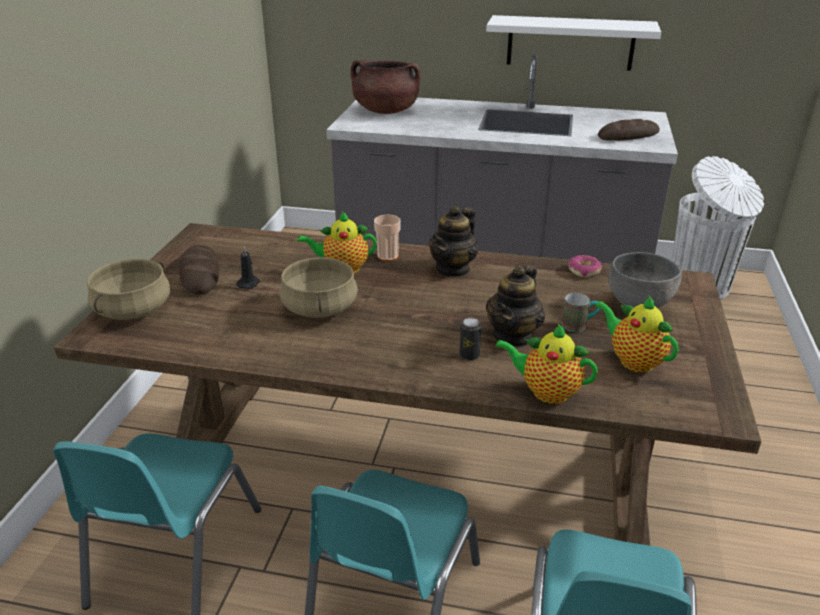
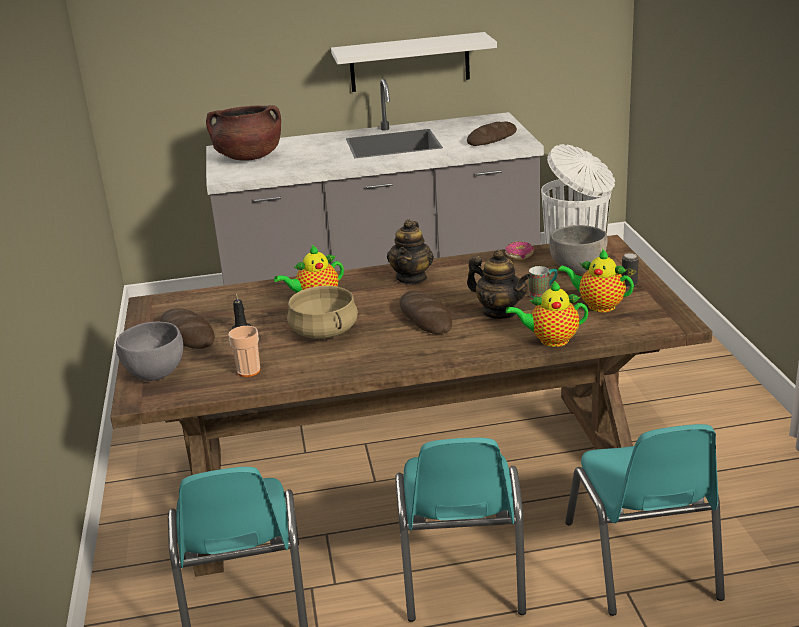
camera: 20 degrees left, 5 degrees down
(134, 310) = (155, 374): beige cooking pot -> grey bowl
(387, 256) = (347, 281): cup -> cup (248, 371)
(431, 320) = (425, 317): none -> bread
(469, 355) = (475, 332): can -> can (629, 284)
(513, 336) = (499, 312): teapot -> teapot turned 60 degrees counterclockwise

